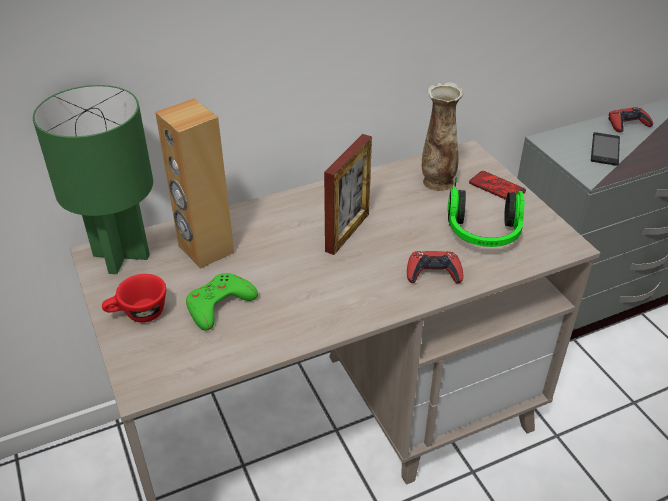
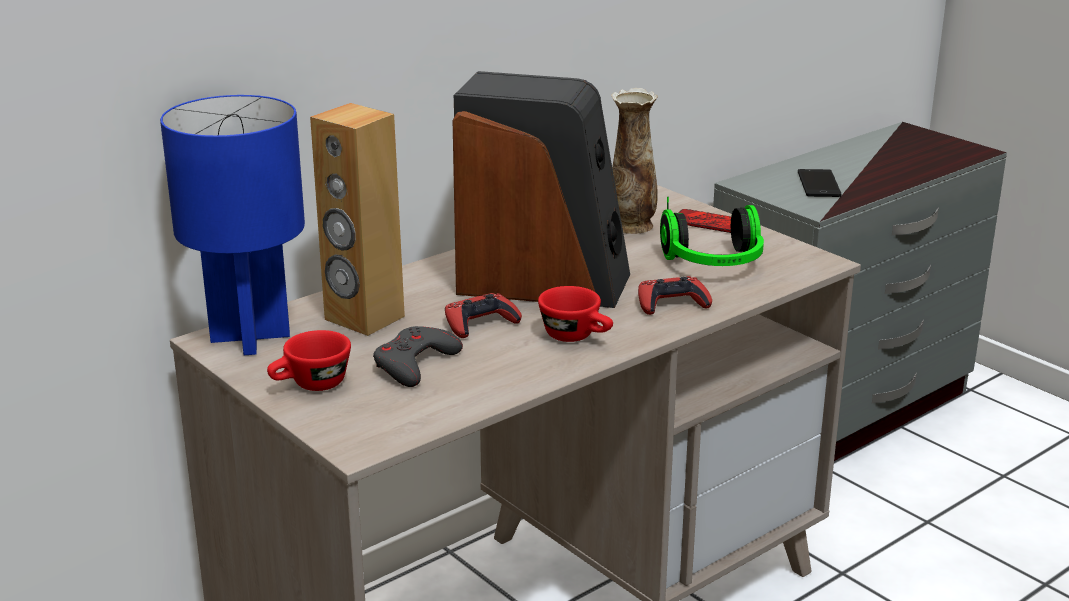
camera: 15 degrees left, 15 degrees down
(122, 256) = (251, 337): green table lamp -> blue table lamp
(219, 305) = (415, 364): green game controller -> grey game controller
(347, 232) = (543, 282): picture frame -> speaker
(347, 297) = (577, 336): none -> red cup
(627, 124) = (834, 159): red game controller -> red game controller (480, 323)

